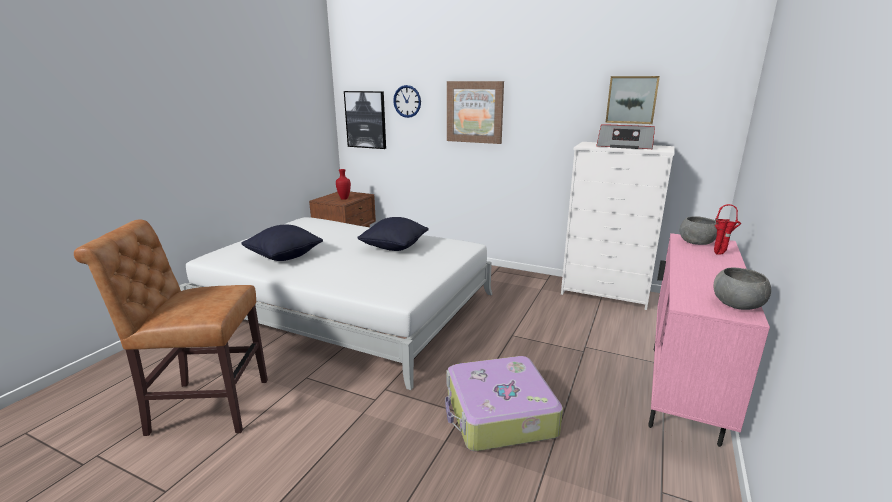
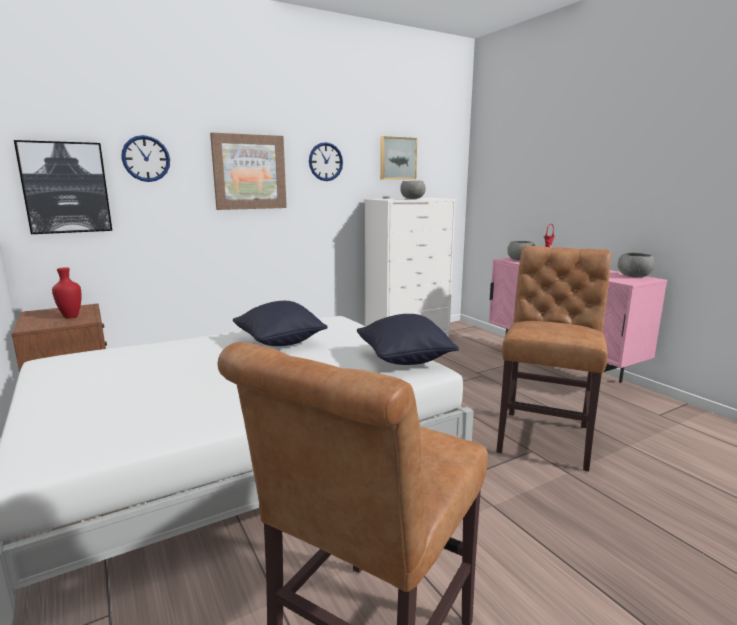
camera: 55 degrees left, 5 degrees down
(284, 257) = (181, 401): black pillow -> black pillow (404, 360)
(499, 415) = (545, 436): suitcase -> brown chair
(544, 103) = (325, 161): none -> wall clock
(624, 146) = (412, 198): radio -> grey bowl

